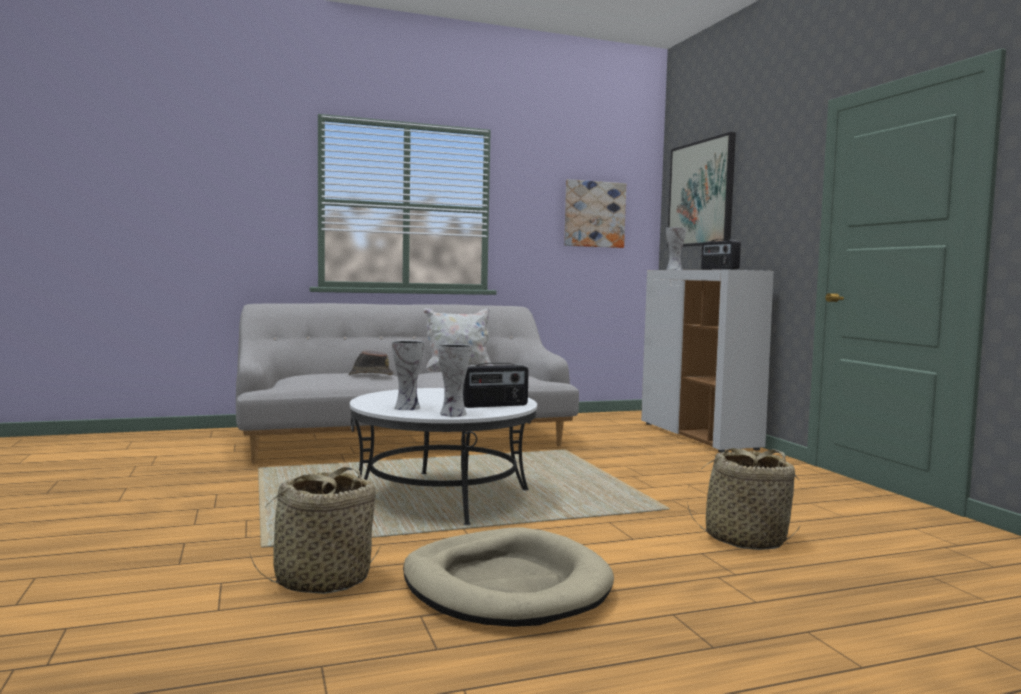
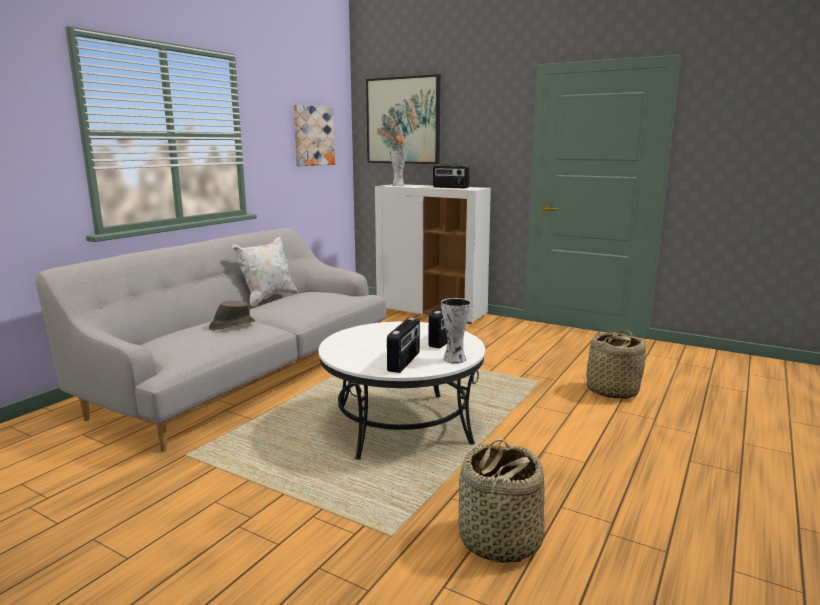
camera: 40 degrees left, 10 degrees up
(407, 407) = (404, 362): vase -> radio
(506, 585) = (594, 483): beige dog bed -> none

